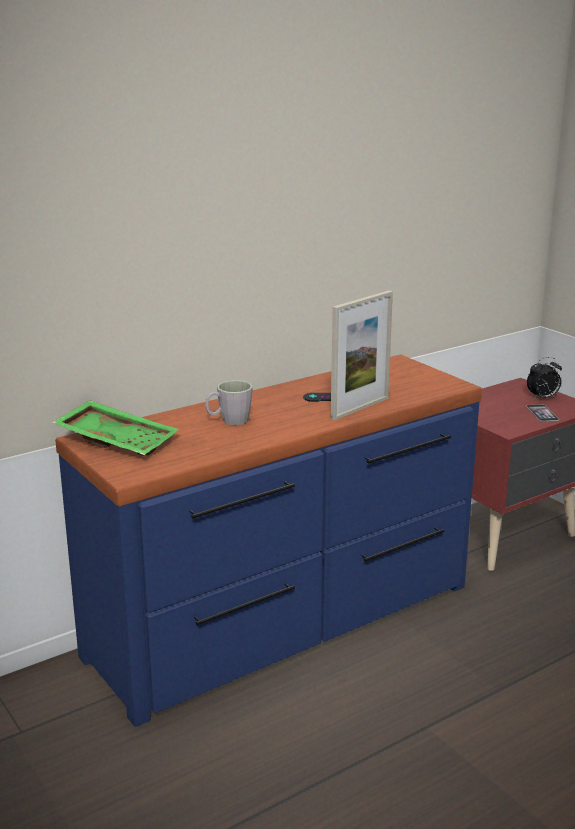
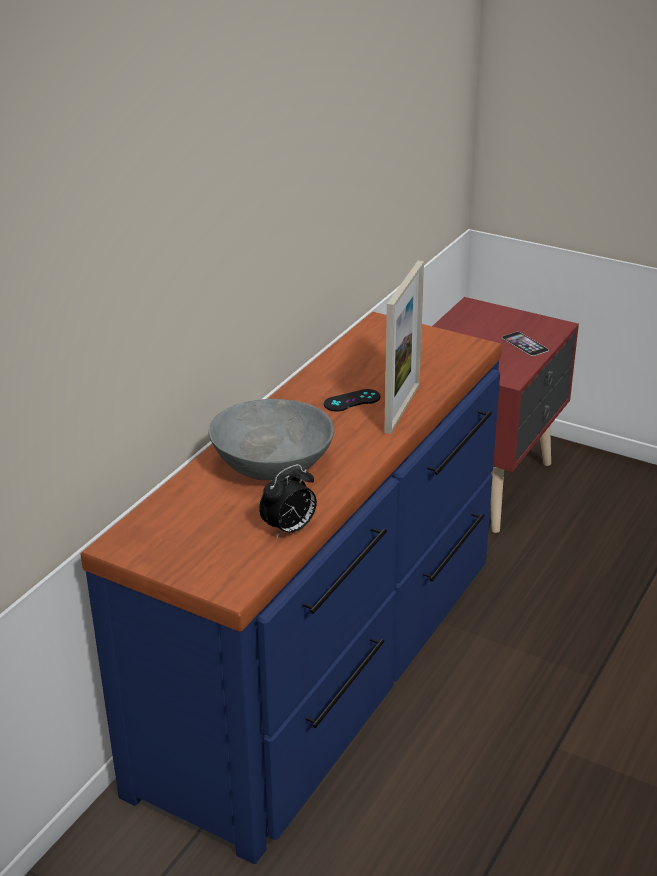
camera: 25 degrees left, 10 degrees up
(118, 440) = (167, 535): green tray -> none
(229, 421) = (272, 466): grey mug -> grey bowl
(542, 398) = (509, 322): alarm clock -> alarm clock (289, 529)

